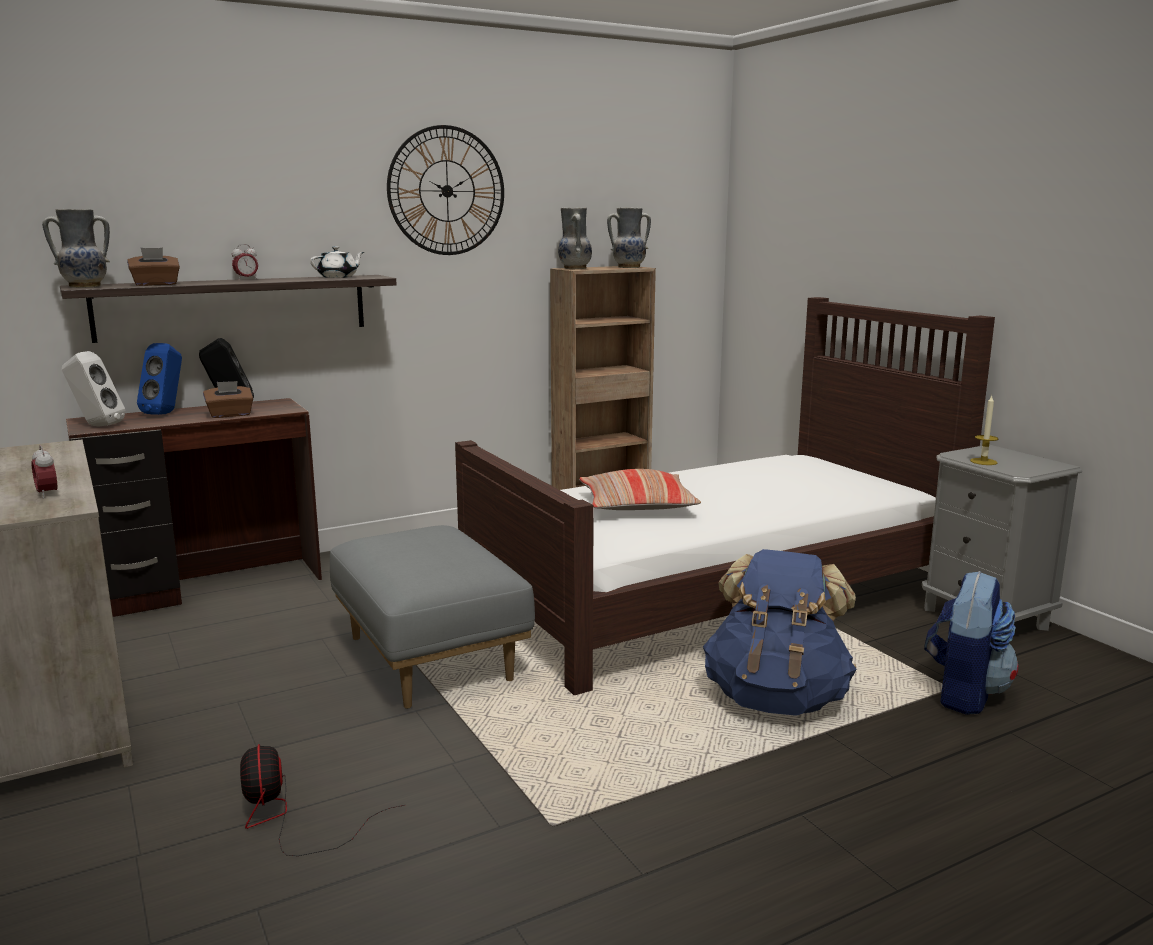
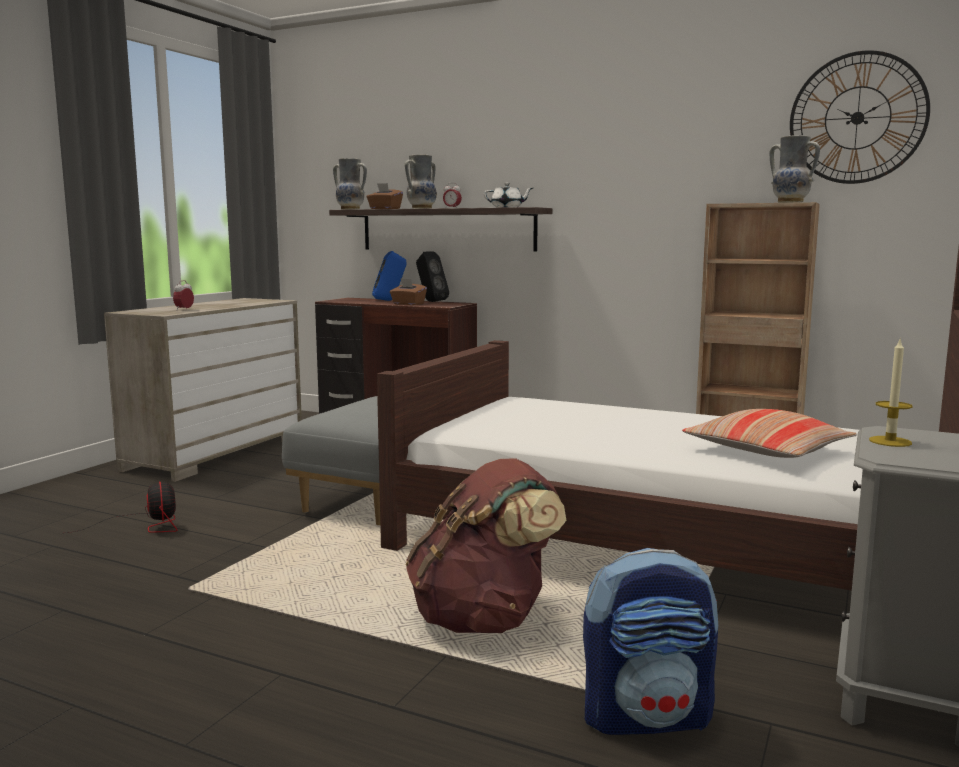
camera: 55 degrees right, 5 degrees down
(96, 426) = (340, 300): white speaker -> none
(289, 818) = (146, 525): fan -> fan turned 120 degrees clockwise
(447, 191) = (617, 134): wall clock -> wall clock (857, 118)
(574, 268) = (727, 203): vase -> vase (421, 208)
(637, 505) = (575, 420): pillow -> pillow (767, 451)
(776, 698) = (484, 619): blue backpack -> brown backpack

